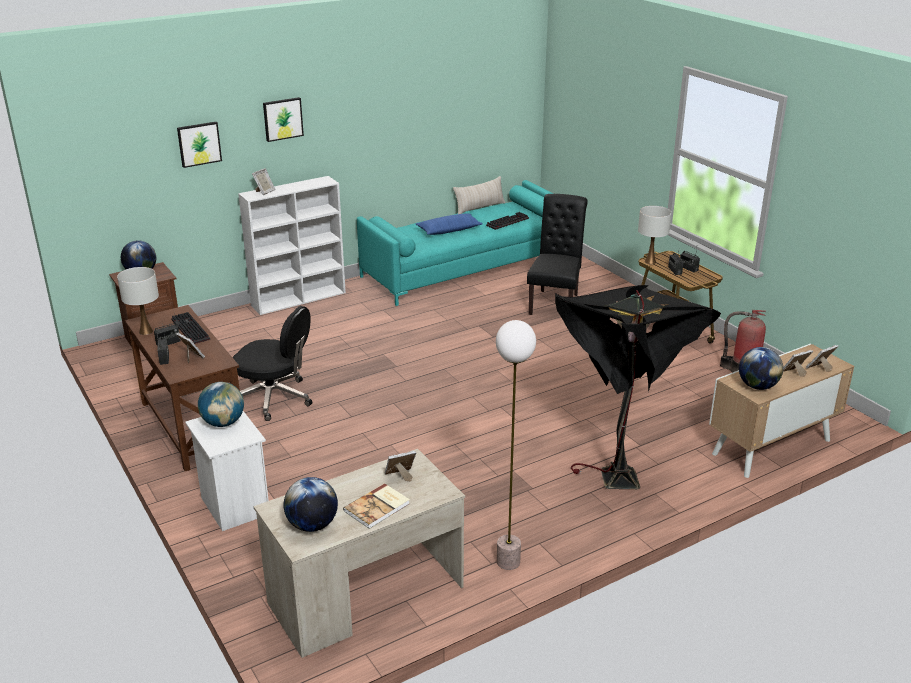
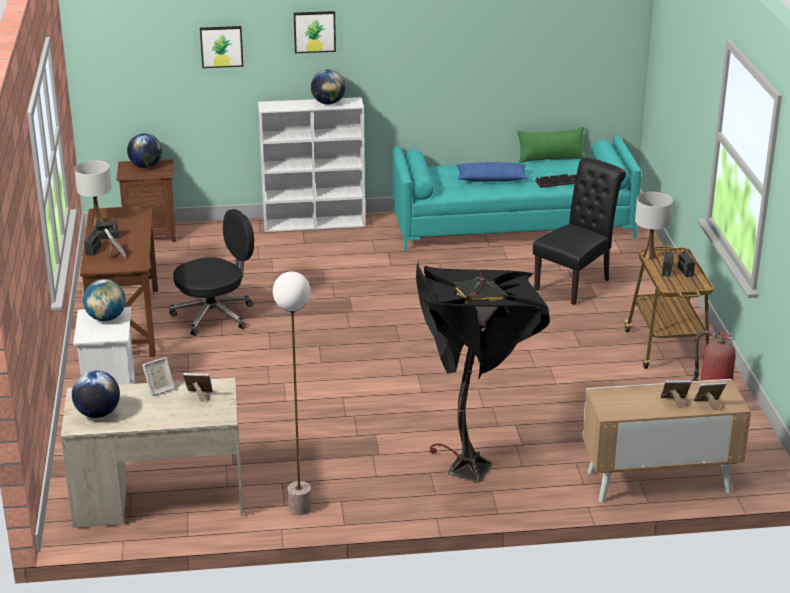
camera: 25 degrees right, 0 degrees up
(189, 329) = (134, 229): keyboard -> none
(264, 192) = (283, 104): picture frame -> picture frame (159, 389)
(274, 398) = (215, 315): black office chair -> black office chair turned 75 degrees counterclockwise
(378, 507) = (159, 414): book -> none
(479, 207) = (550, 159): beige pillow -> green pillow
(757, 386) = (619, 405): globe -> globe (328, 103)

